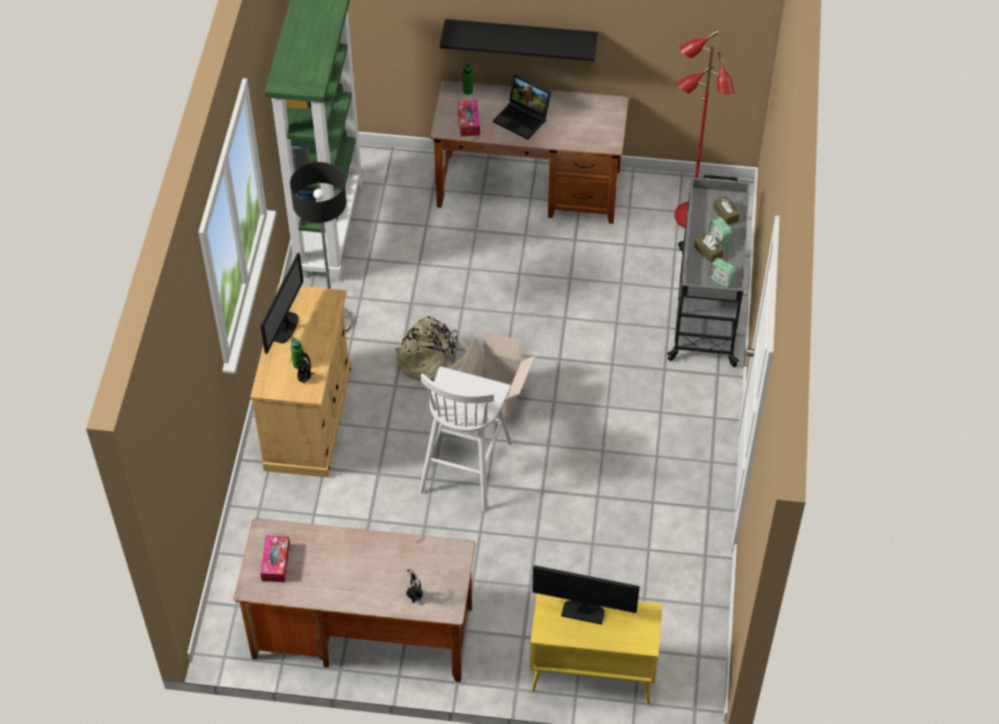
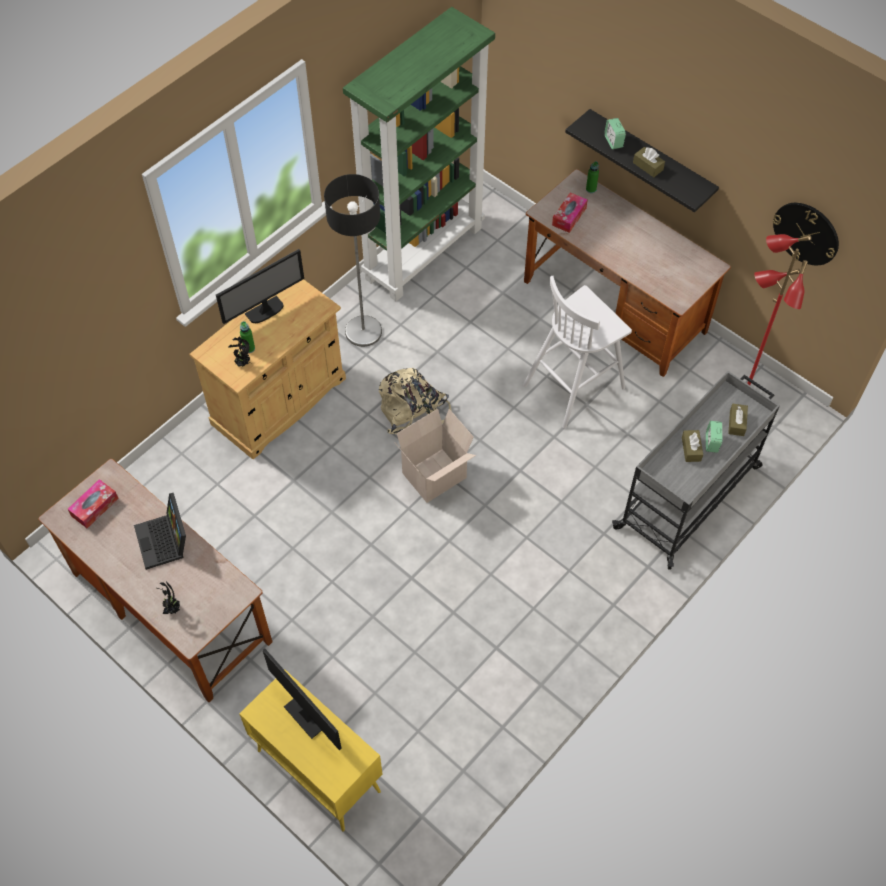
camera: 35 degrees right, 5 degrees up
(466, 466) = (367, 517): white stool -> white stool (575, 385)
(523, 118) = (619, 237): laptop -> laptop (165, 541)
(530, 42) = (648, 166): none -> brown tissue box
(693, 34) = (806, 233): none -> wall clock
(721, 279) = (682, 482): alarm clock -> alarm clock (613, 141)

